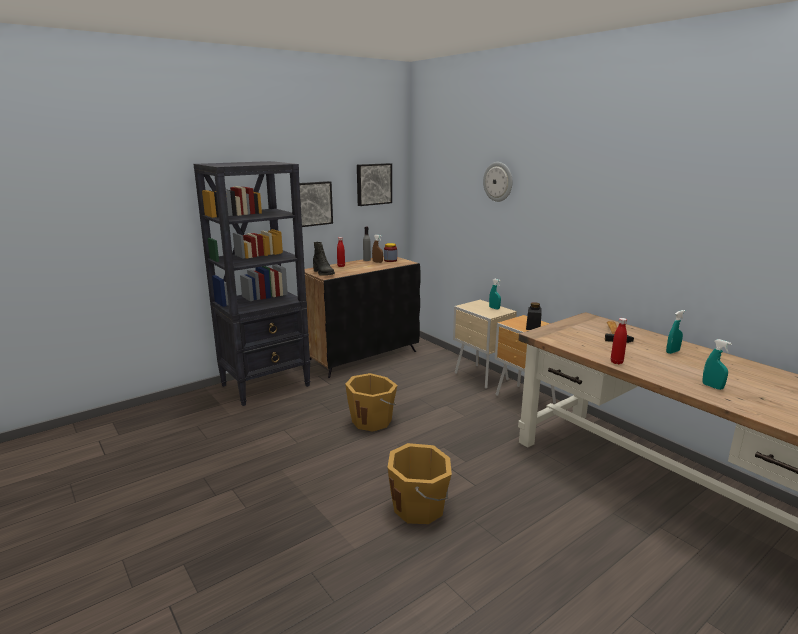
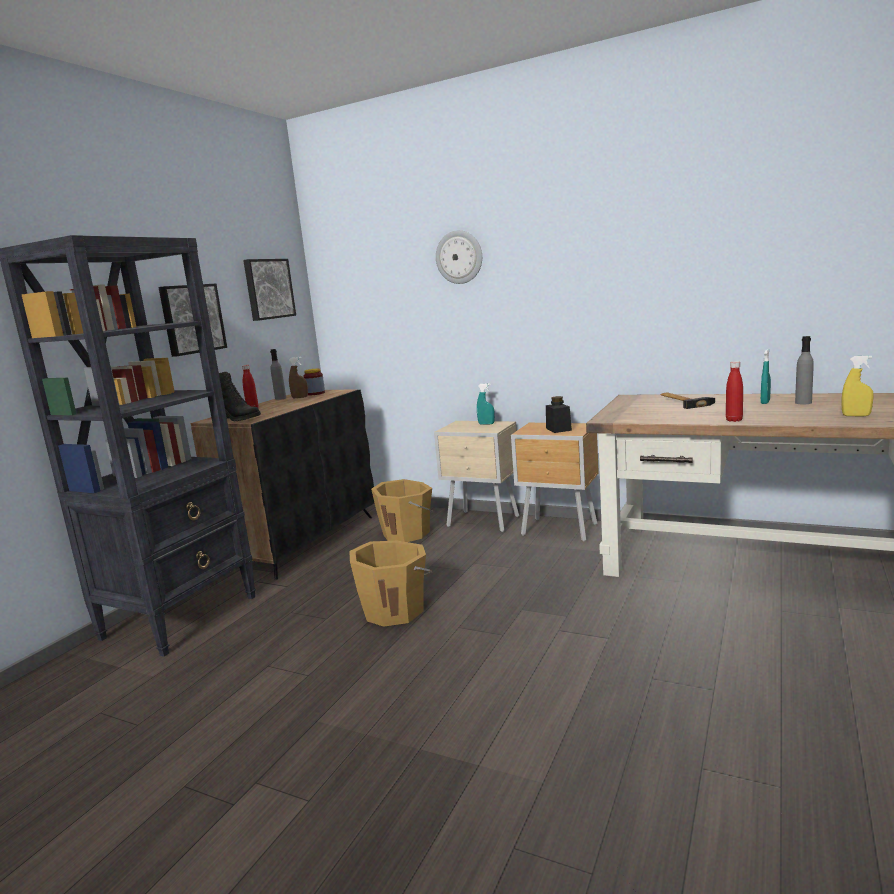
camera: 25 degrees left, 5 degrees down
(419, 507) = (570, 690): orange bucket -> orange bucket (407, 533)
(700, 361) = (803, 402): none -> grey bottle
(712, 386) = (856, 416): turquoise spray bottle -> yellow spray bottle

